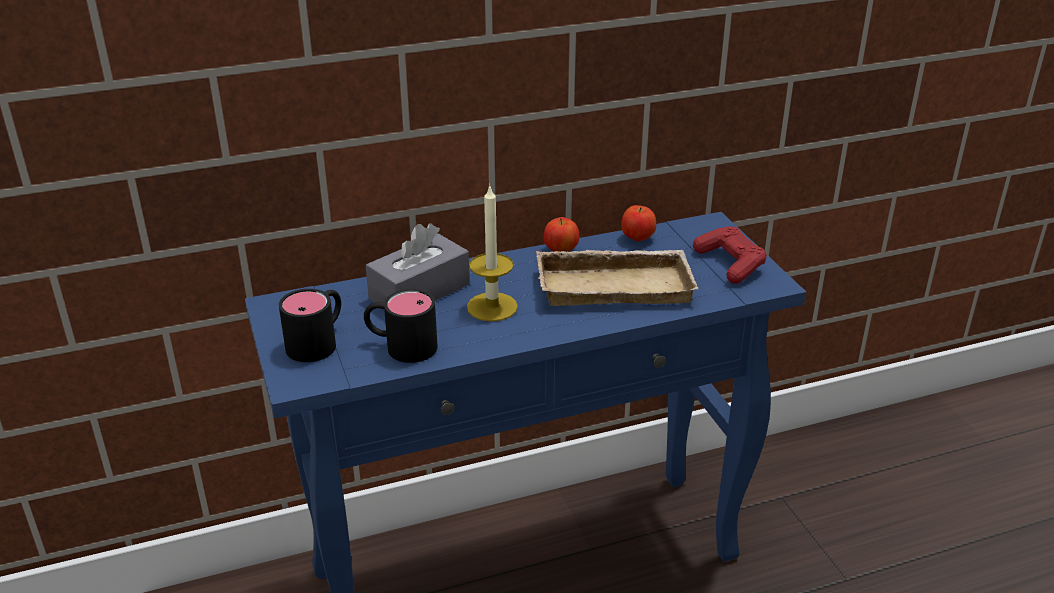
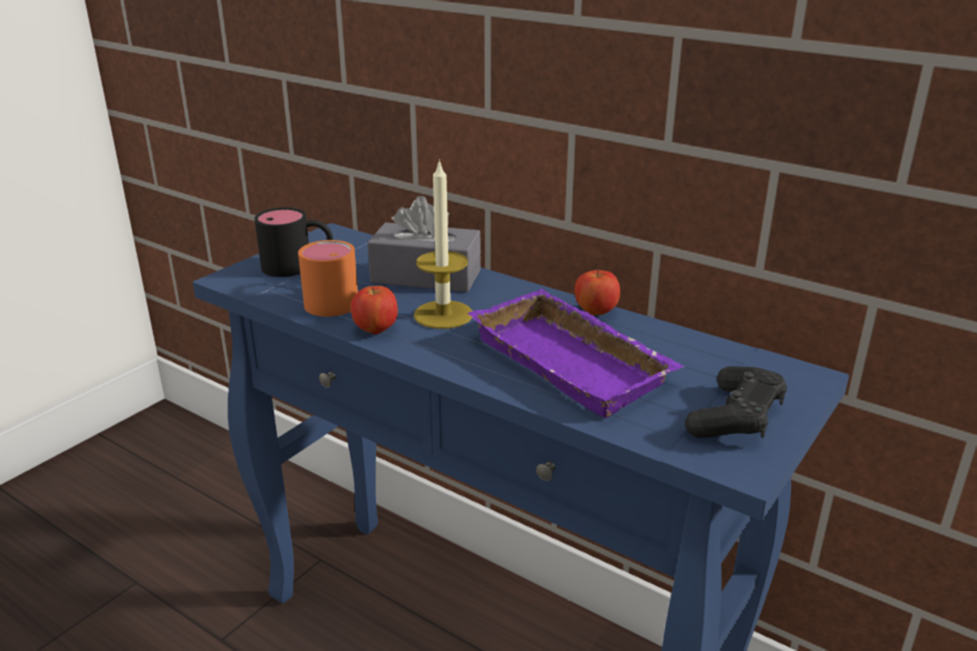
camera: 55 degrees right, 5 degrees down
(401, 346) = (328, 298): black mug -> orange mug
(615, 284) = (576, 362): beige tray -> purple tray
(637, 238) = (691, 343): apple -> apple (376, 330)
(730, 263) = (736, 418): red game controller -> black game controller

